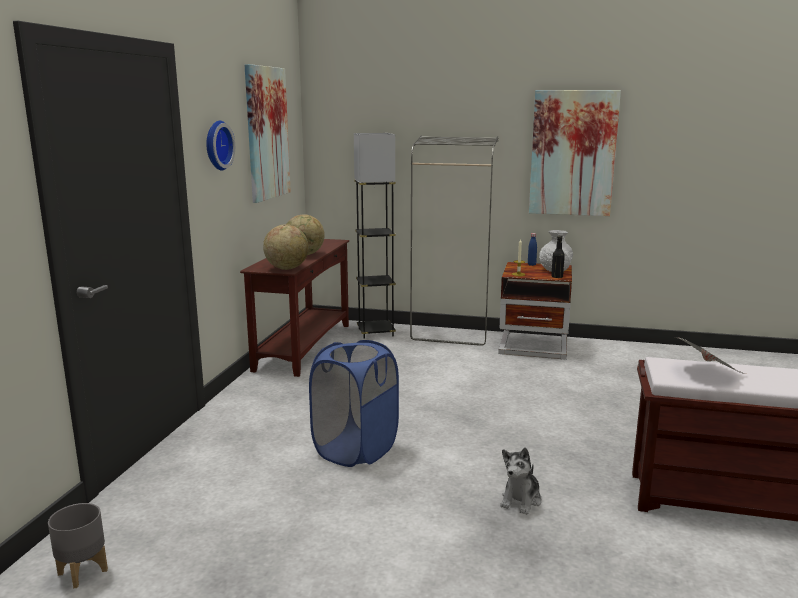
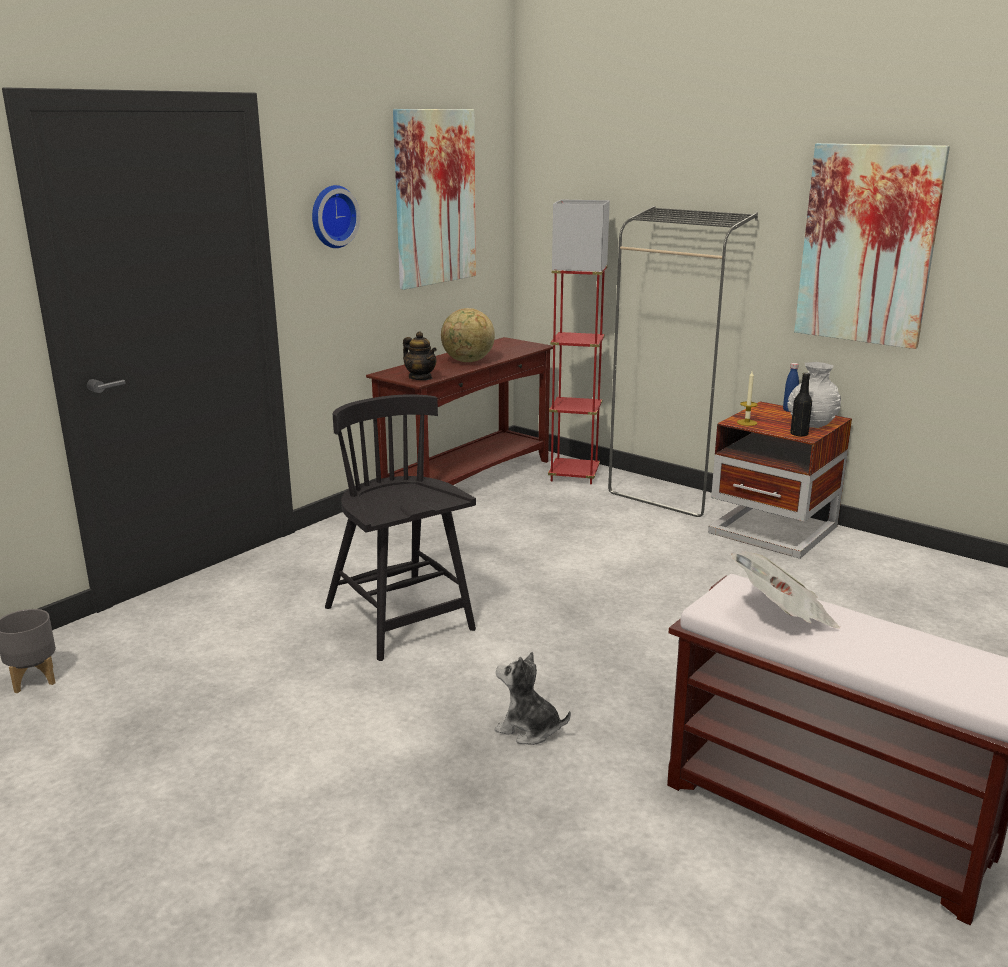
camera: 25 degrees right, 5 degrees up
(287, 268) = (420, 378): globe -> teapot
(355, 449) = (400, 619): blue laundry basket -> black chair
(376, 332) = (574, 475): black floor lamp -> red floor lamp
(521, 500) = (528, 729): plush toy -> plush toy turned 60 degrees clockwise

